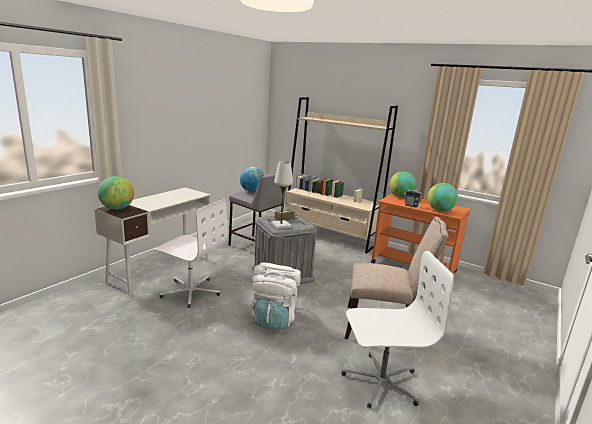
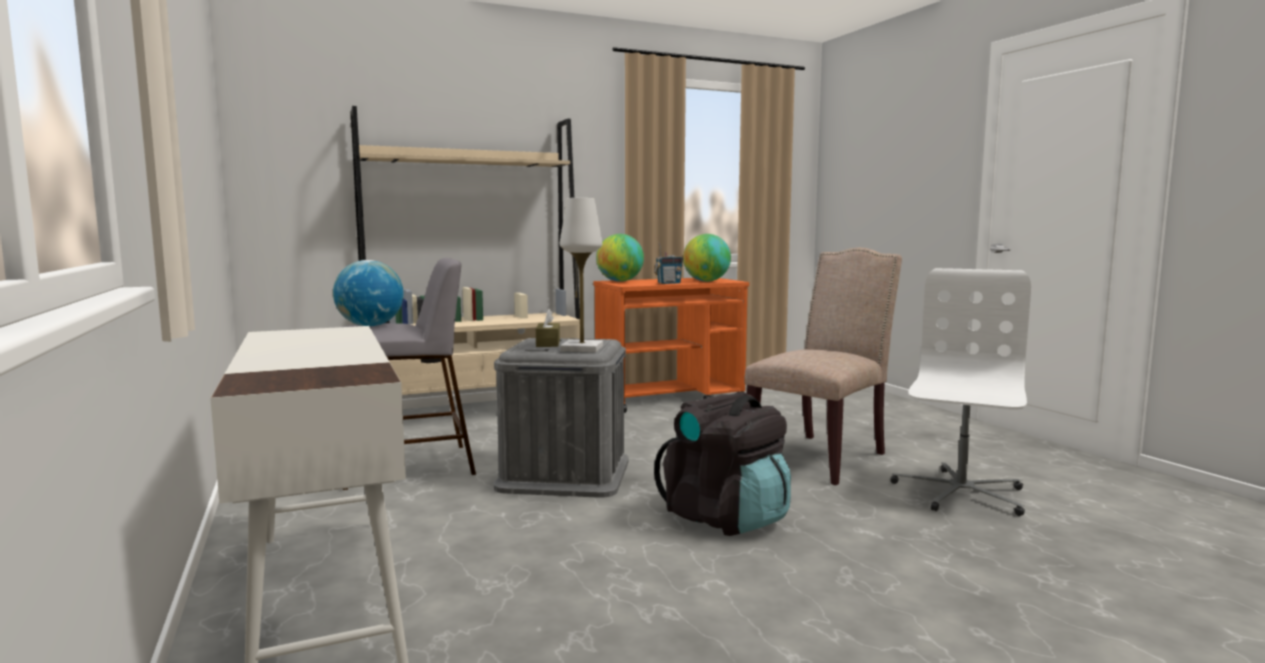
camera: 55 degrees left, 10 degrees down
(117, 208) = (284, 379): globe -> none
(190, 291) = (512, 575): white office chair -> none
(274, 318) = (726, 518): white backpack -> black backpack

